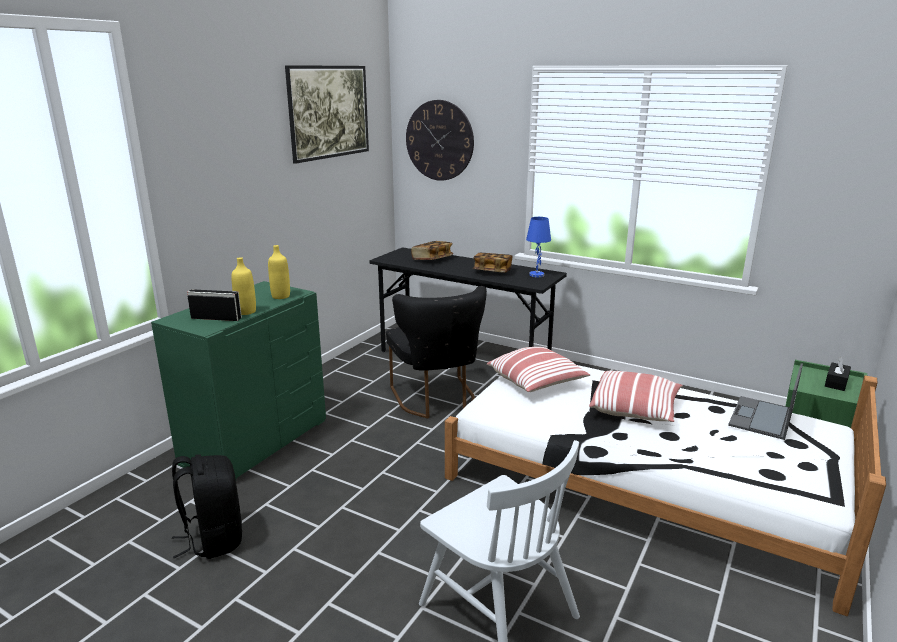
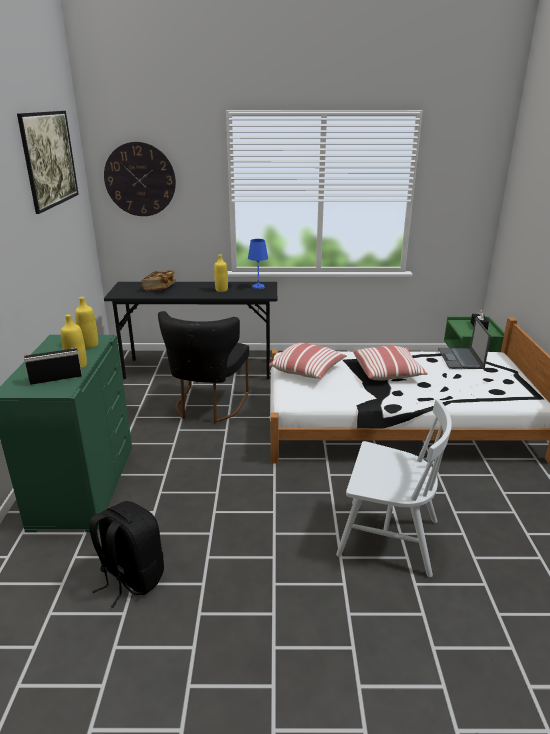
camera: 30 degrees left, 5 degrees up
(436, 400) = (208, 406): black chair -> black chair turned 60 degrees clockwise
(492, 271) = (221, 290): book -> yellow bottle

